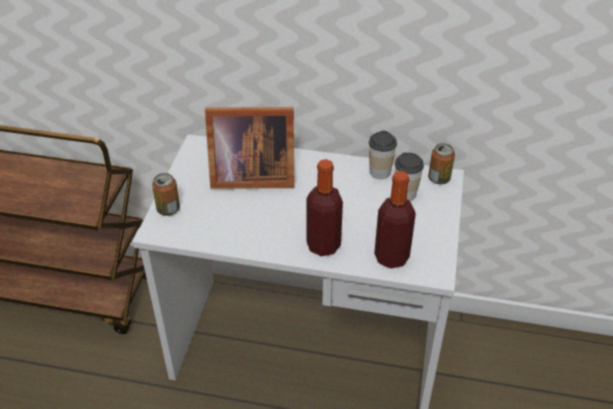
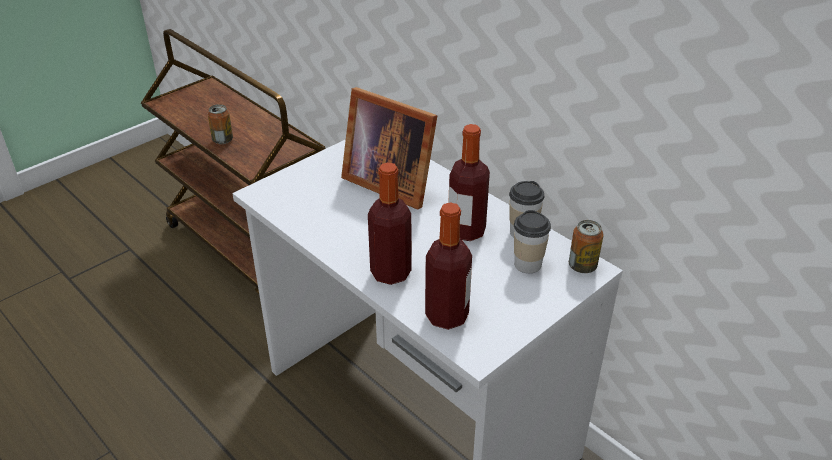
camera: 35 degrees right, 5 degrees down
(168, 209) = (288, 180): can -> can (223, 140)
(342, 188) = (466, 231): none -> bottle

